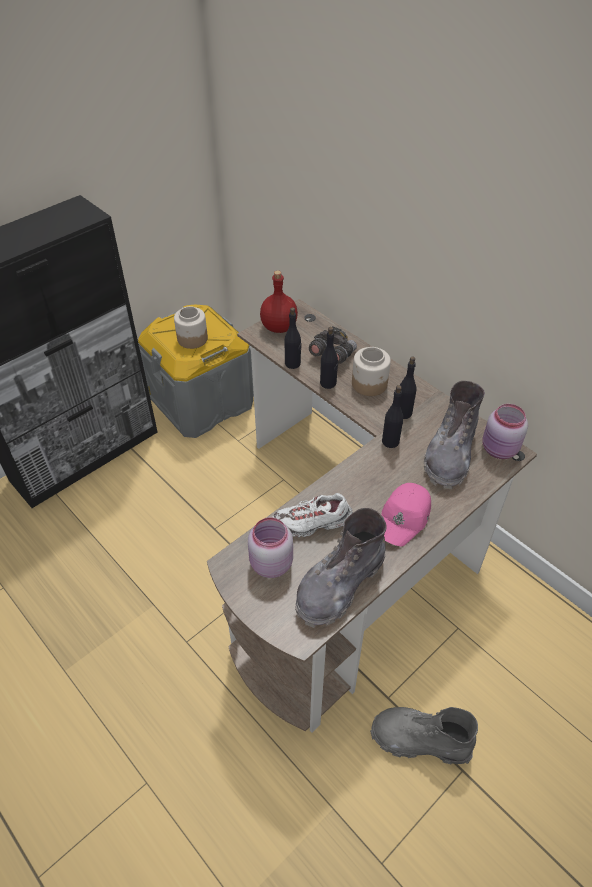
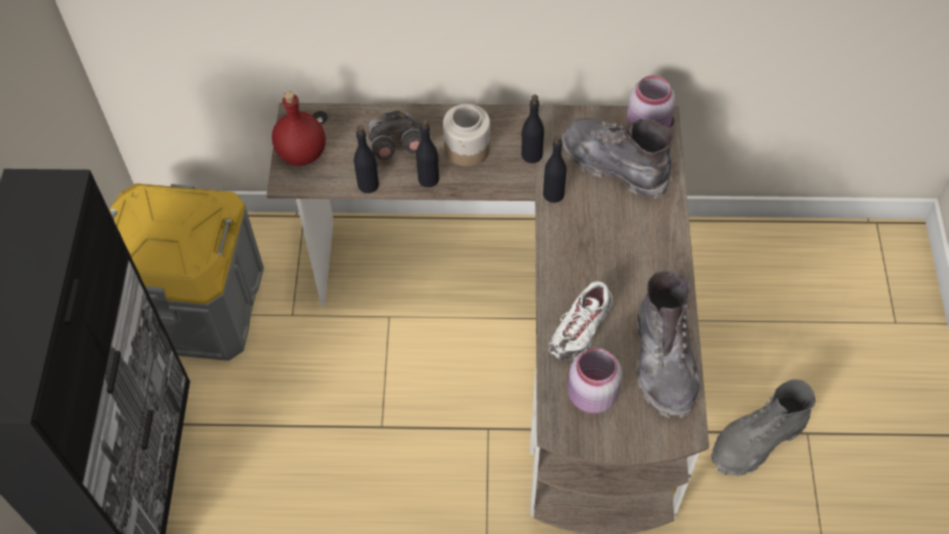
camera: 45 degrees left, 10 degrees up
(192, 339) = (178, 239): jar -> none
(405, 518) = (645, 257): pink cap -> none
(450, 454) = (614, 165): grey boot -> grey boot turned 150 degrees clockwise

